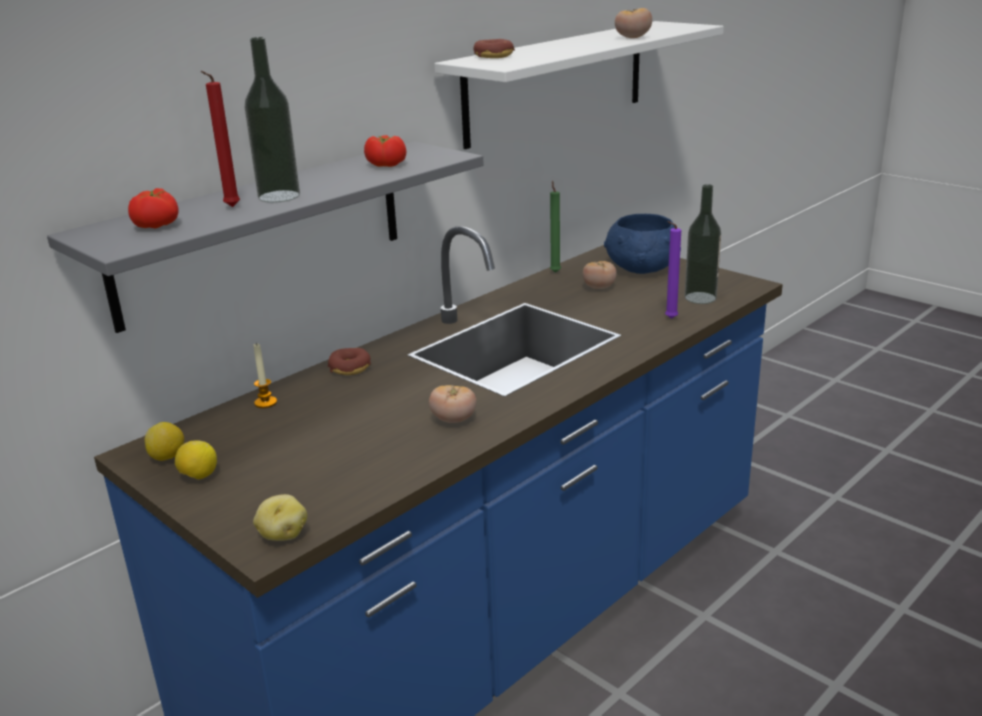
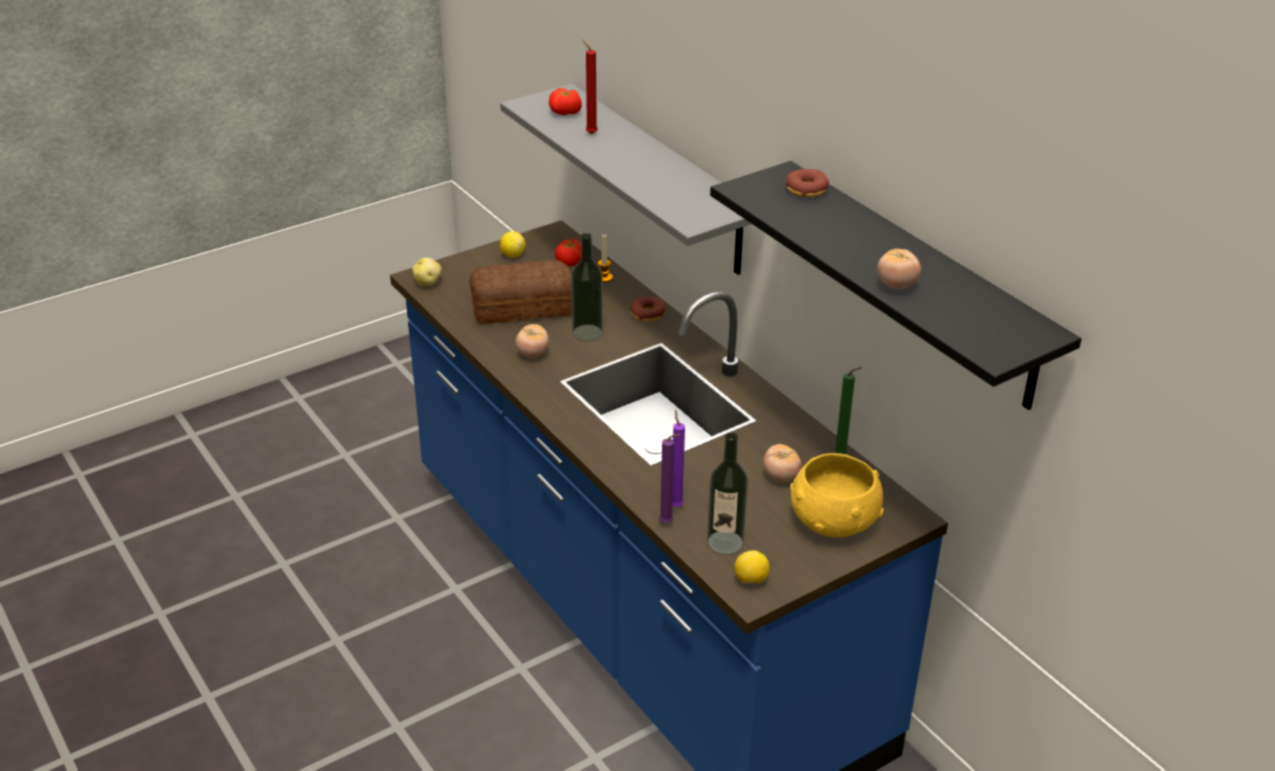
camera: 100 degrees right, 10 degrees up
(168, 457) = (543, 244): lemon -> lemon (750, 580)
(279, 196) = (607, 149): bottle -> bottle (587, 332)
(343, 446) = (521, 306): none -> bread
(386, 164) = (678, 192): tomato -> tomato (571, 262)
(556, 82) = (916, 284): white shelf -> black shelf
(641, 269) = (832, 521): blue bowl -> yellow bowl
(696, 319) = (668, 523): none -> purple candle

